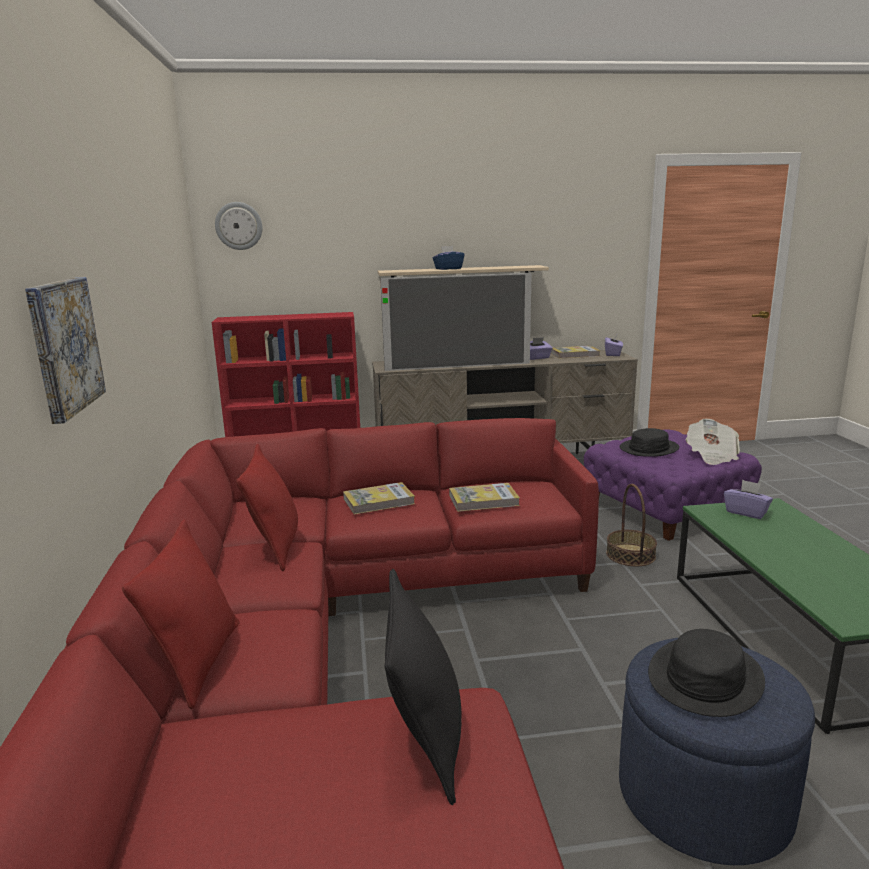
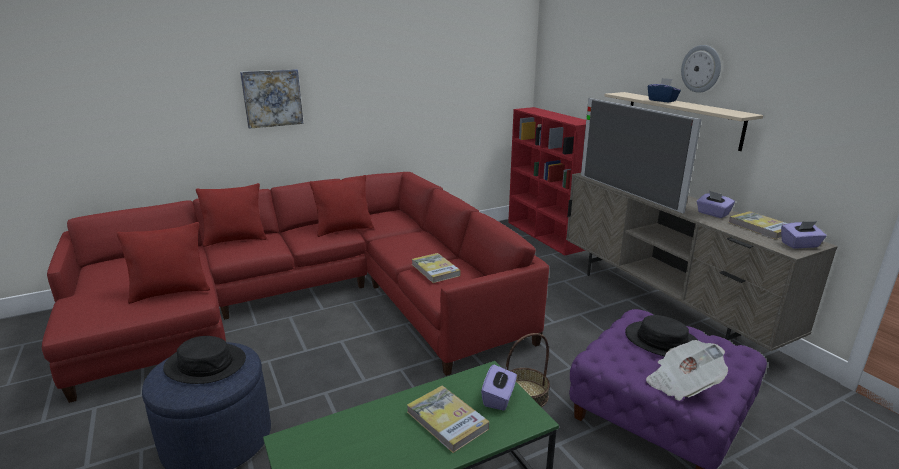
camera: 70 degrees right, 5 degrees up
(239, 226) = (555, 44): wall clock -> wall clock (701, 68)
(379, 501) = (413, 240): book -> book (447, 420)
(425, 740) = (171, 292): black pillow -> red pillow

